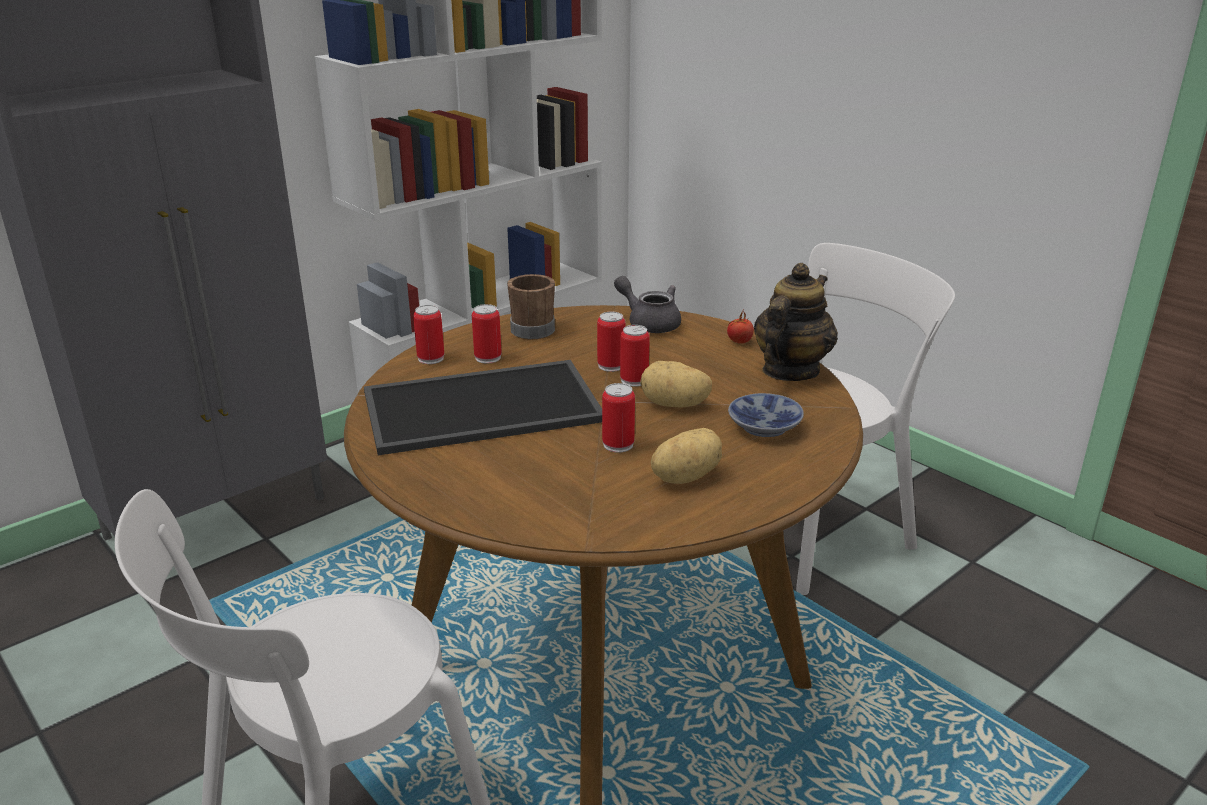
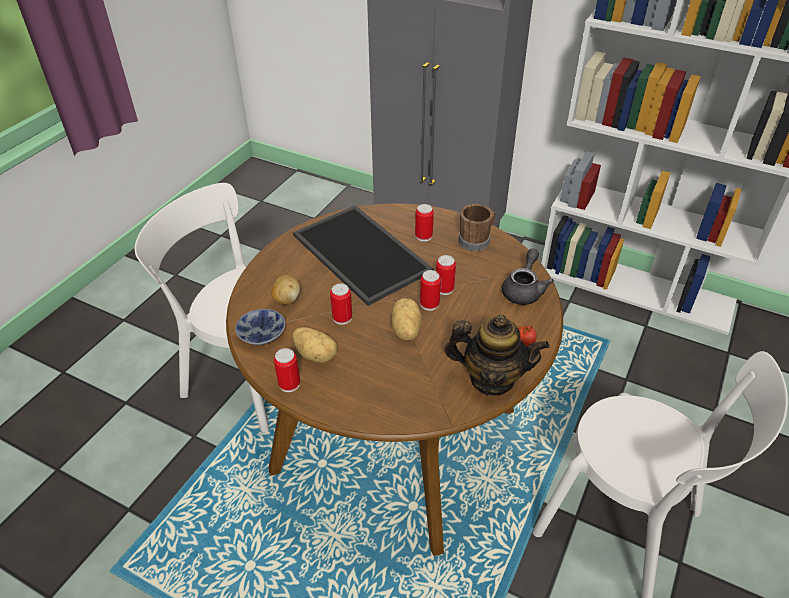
camera: 70 degrees right, 15 degrees up
(431, 358) = (409, 216): can -> can (289, 384)
(540, 484) = (287, 299): none -> potato
(765, 425) = (398, 380): bowl -> bowl (263, 334)

